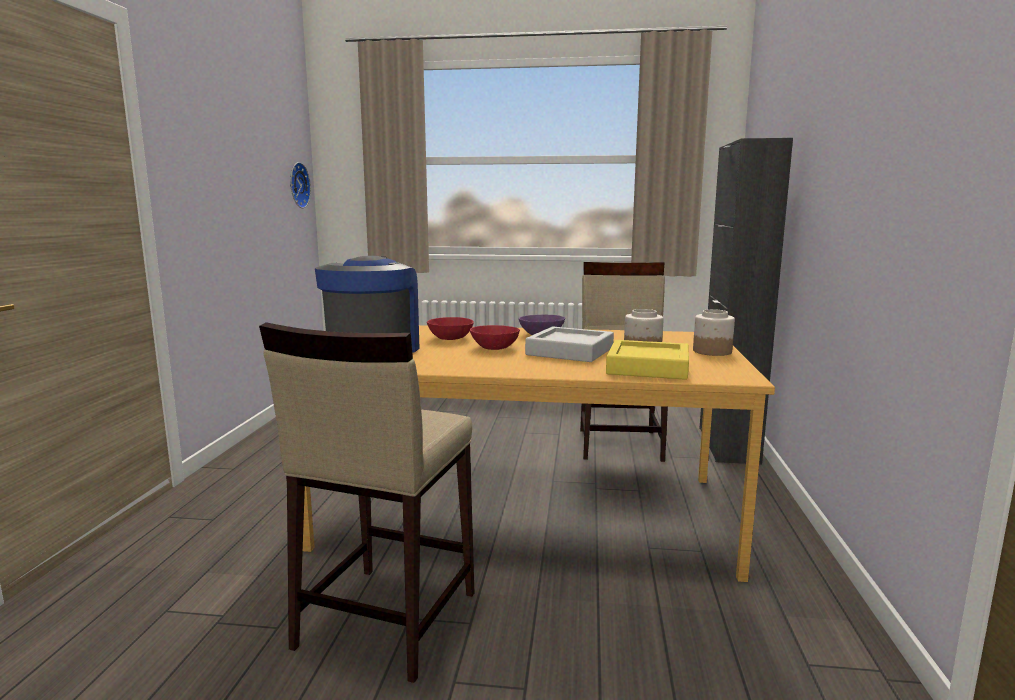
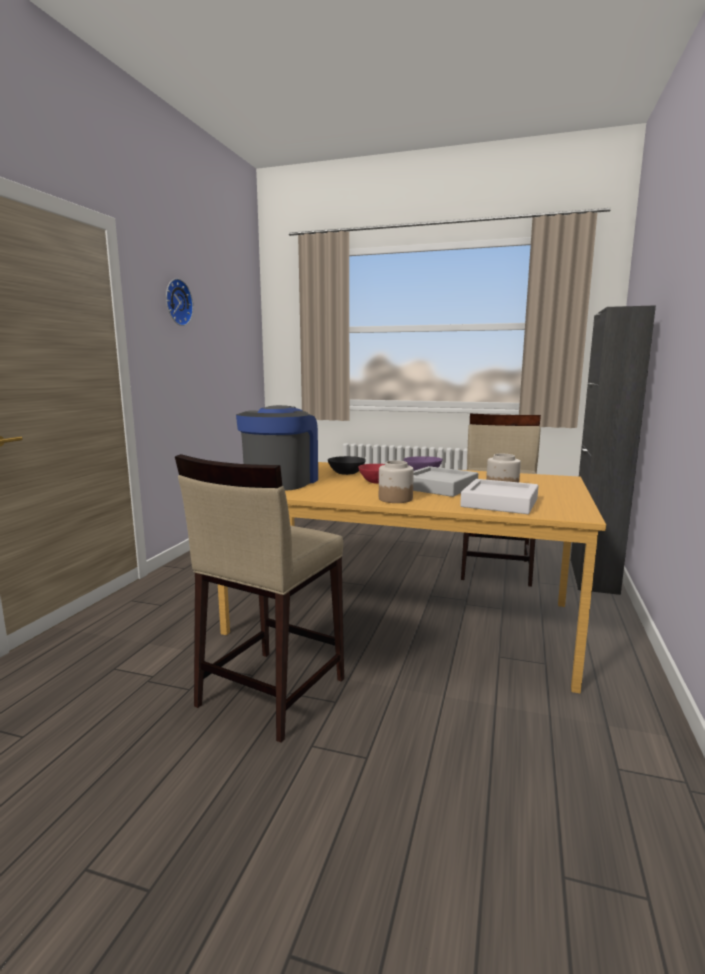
camera: 10 degrees right, 0 degrees up
(297, 185) = (248, 350): wall clock -> wall clock (176, 302)
(450, 338) = (346, 473): red bowl -> black bowl
(648, 367) = (499, 503): yellow tray -> white tray
(711, 351) = (563, 492): jar -> jar (395, 499)

